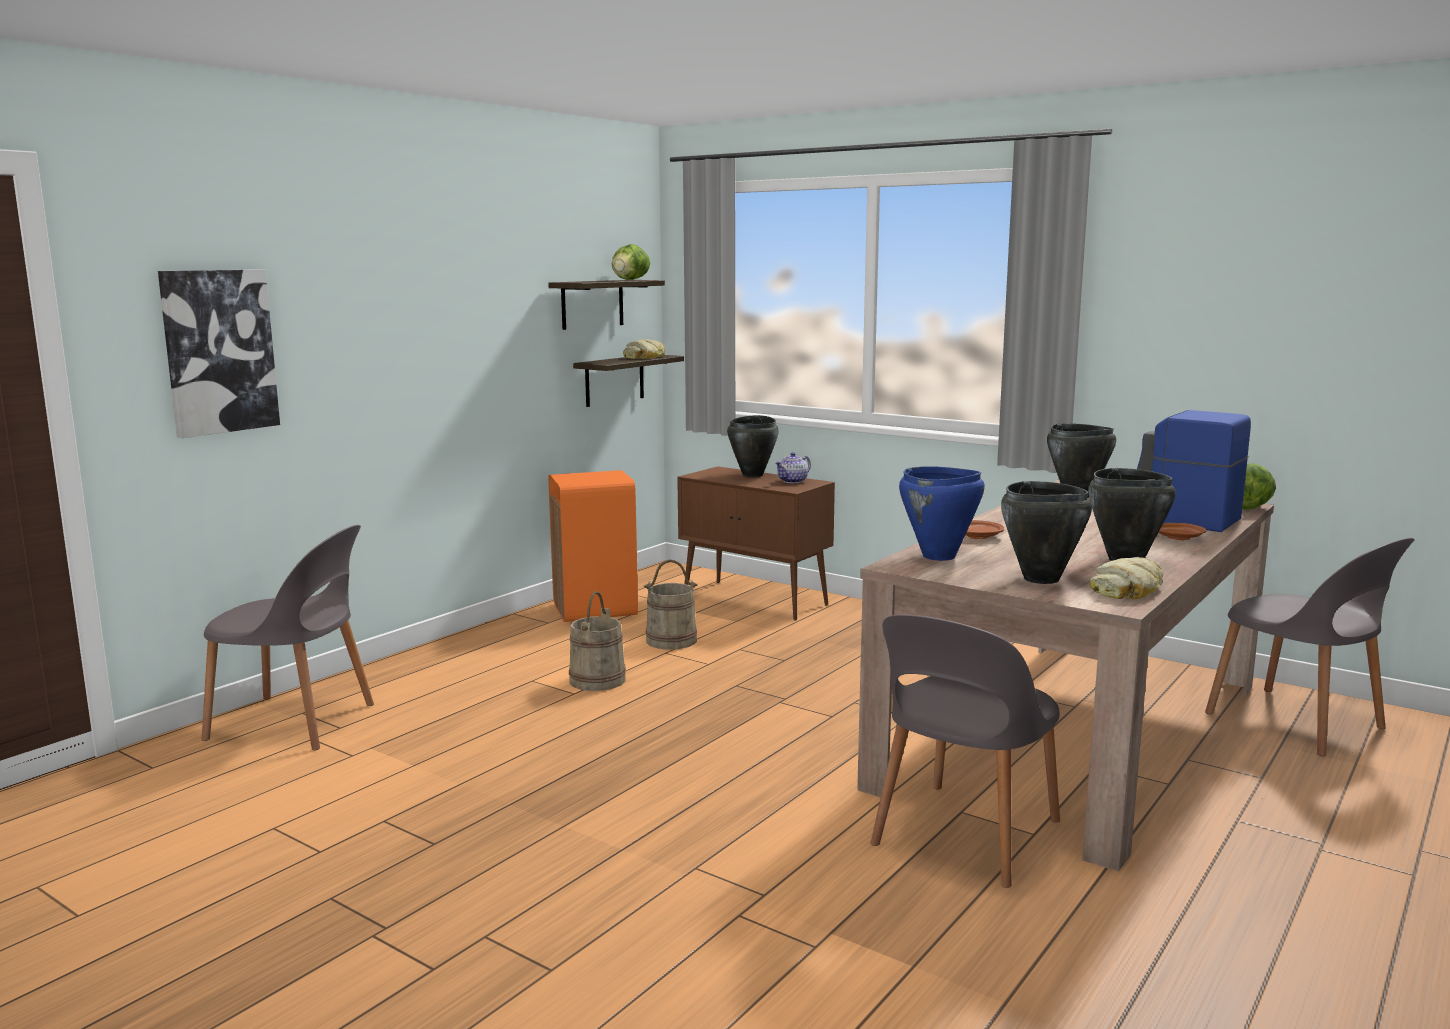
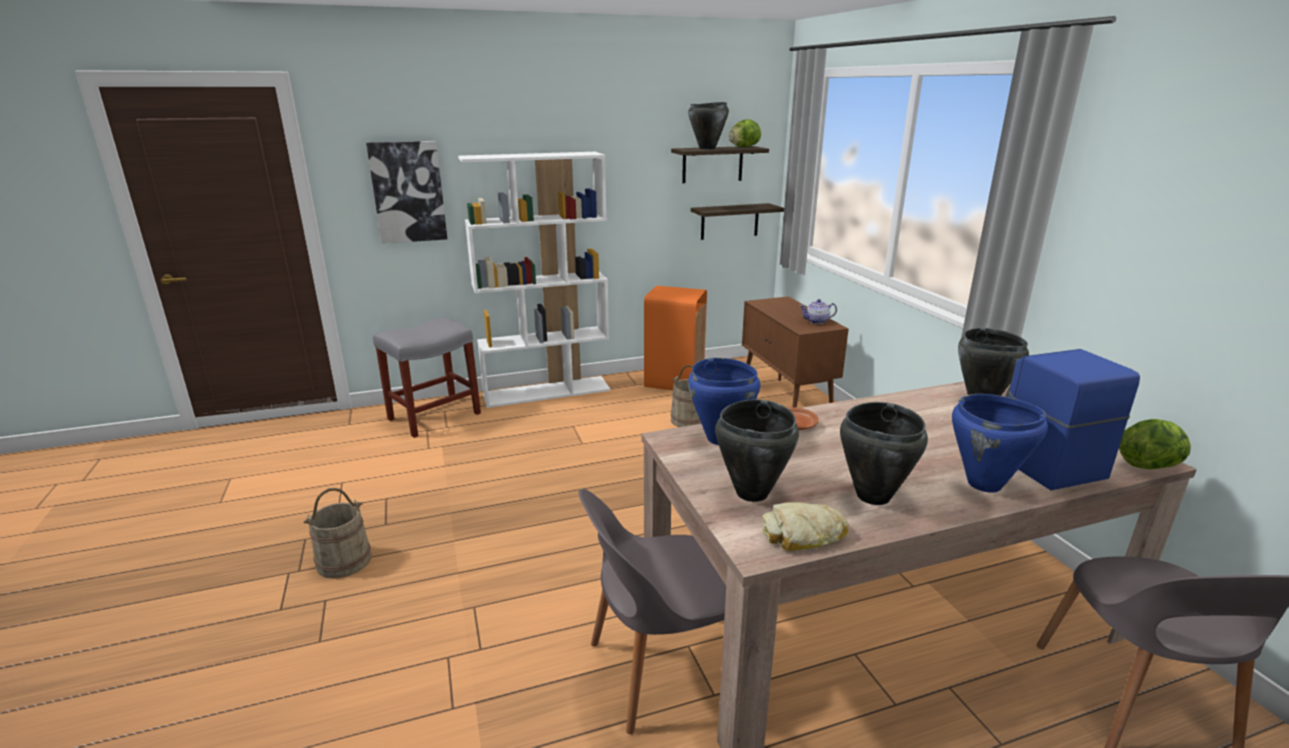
camera: 35 degrees right, 10 degrees up
(295, 723) = (433, 417): grey chair -> grey stool
(432, 656) = (547, 391): none -> white bookcase
(597, 680) = (607, 437): beige bucket -> beige bucket (344, 561)
(645, 357) = (752, 206): bread -> none
(753, 474) = (799, 309): black cooking pot -> black cooking pot (707, 148)
(1179, 538) = (984, 484): brown plate -> blue cooking pot

